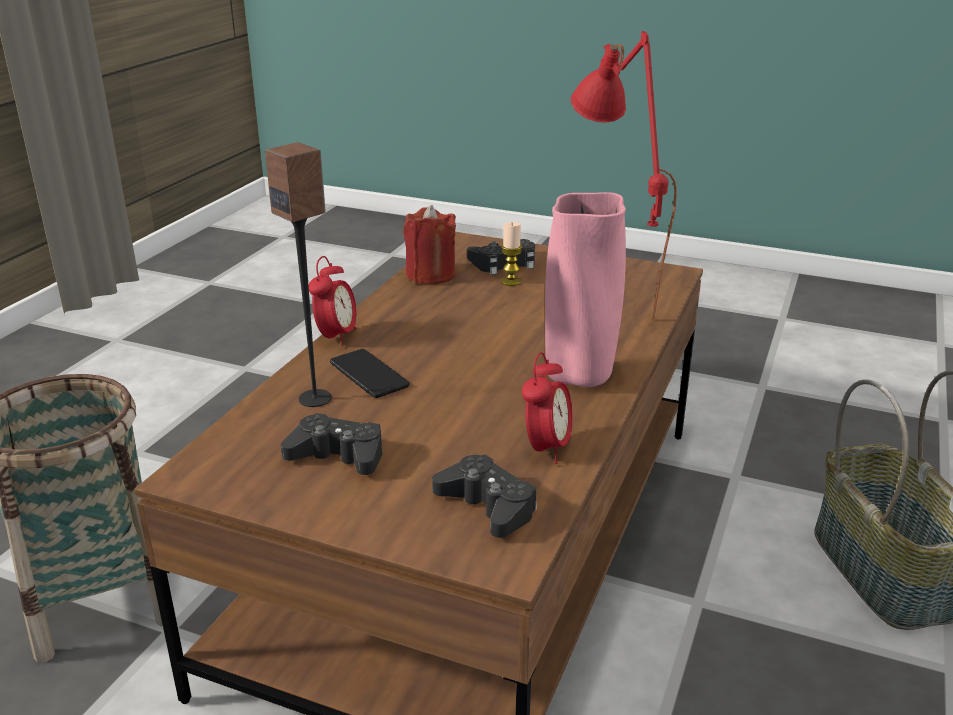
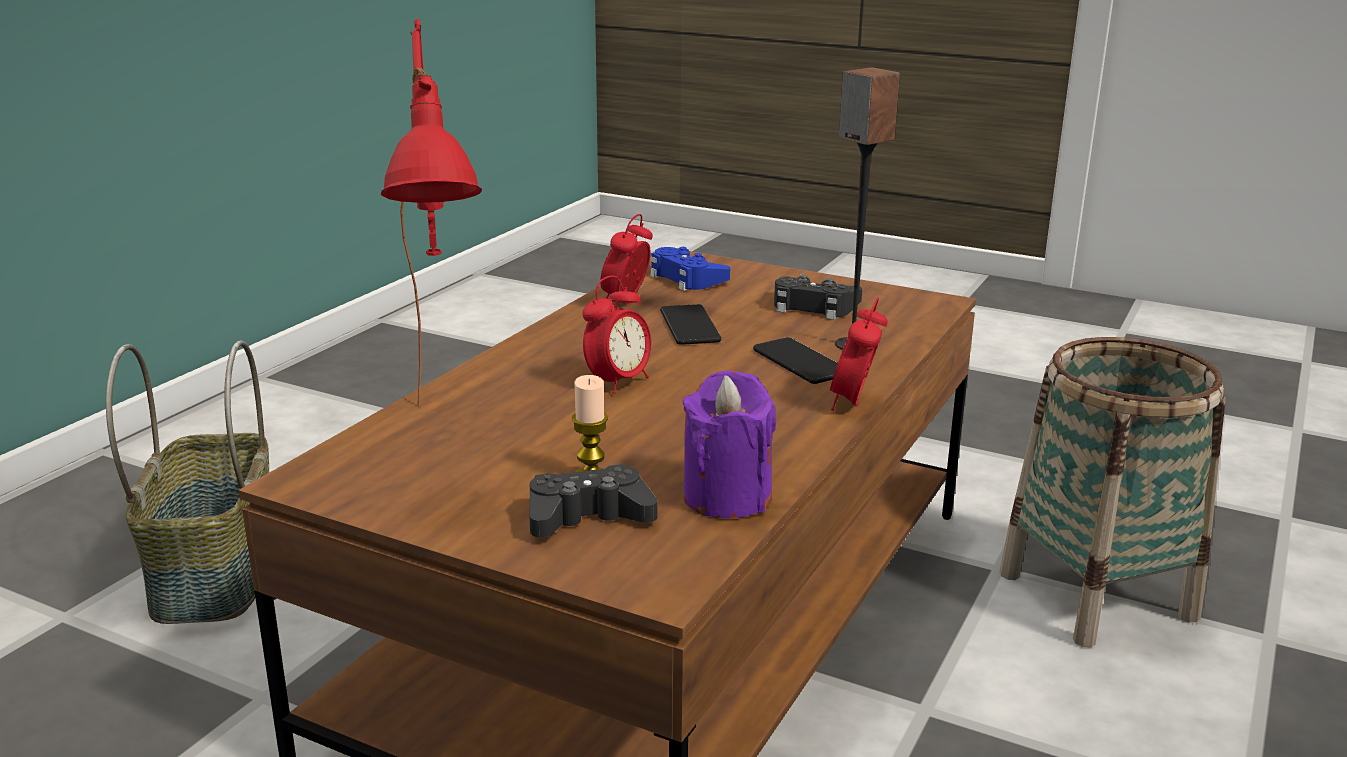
camera: 175 degrees left, 5 degrees down
(430, 275) = (727, 497): red candle -> purple candle
(471, 415) = (689, 326): none -> phone
(487, 506) = (686, 278): black game controller -> blue game controller
(518, 346) = (618, 382): none -> alarm clock
(578, 378) = (564, 349): pink vase -> none

